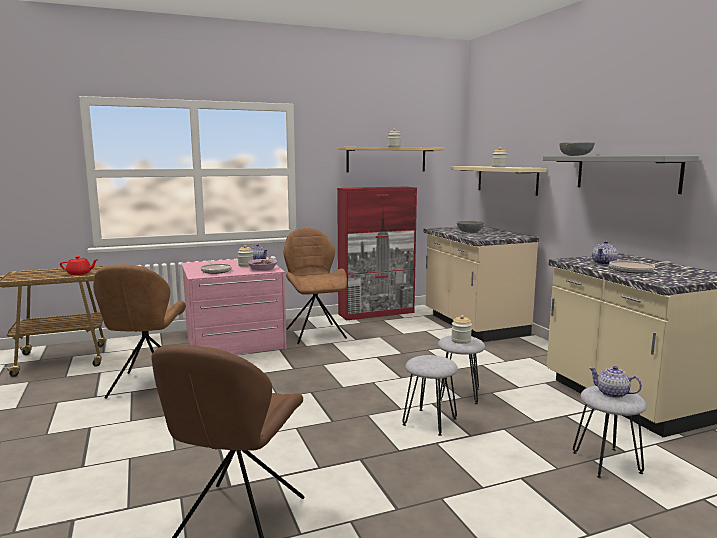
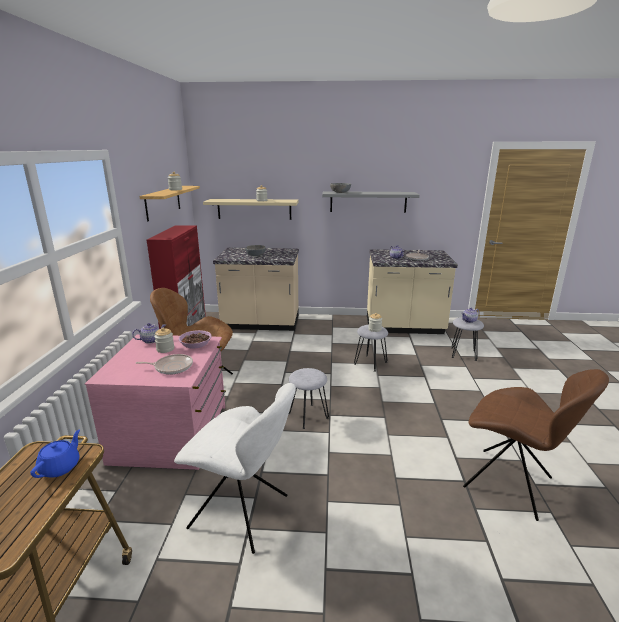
camera: 65 degrees left, 10 degrees up
(79, 273) = (61, 467): red teapot -> blue teapot
(148, 386) = (242, 513): brown chair -> white chair
(430, 422) = (403, 383): grey stool -> grey stool (308, 416)

